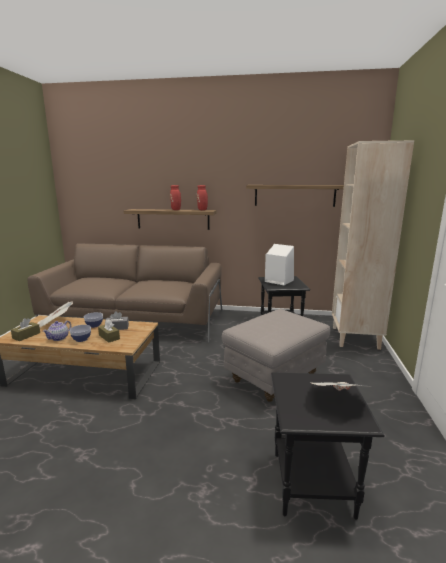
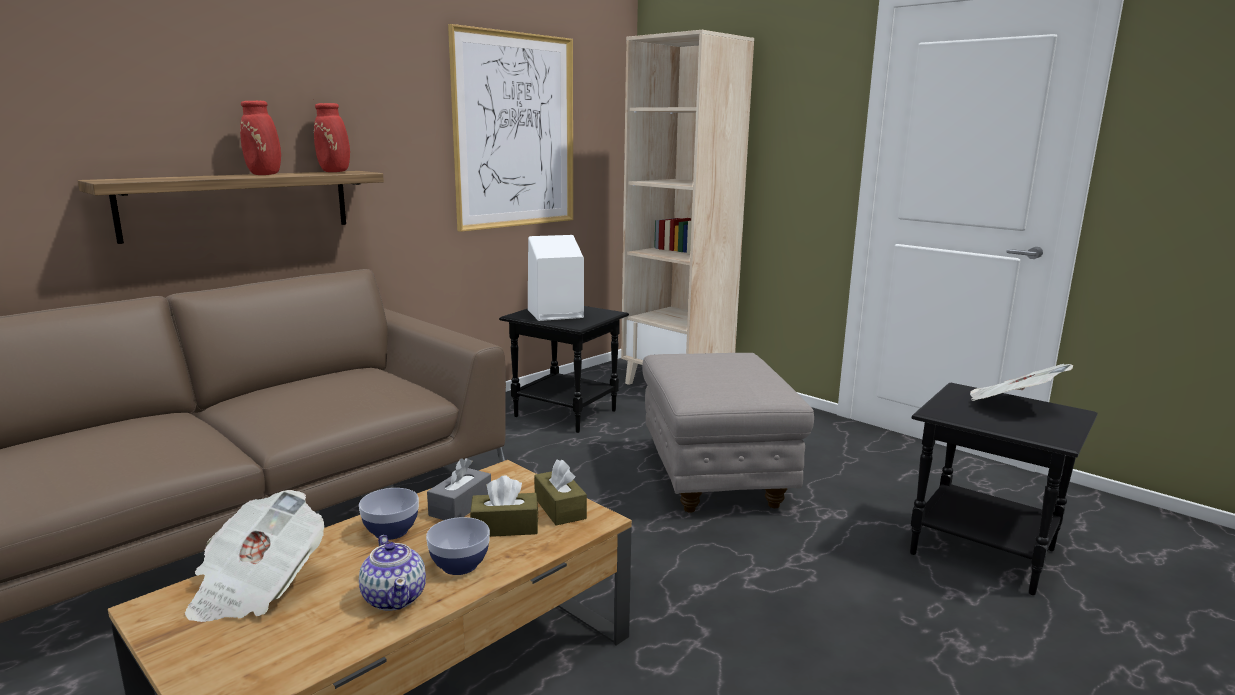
camera: 55 degrees left, 0 degrees up
(26, 335) = (271, 655): brown tissue box -> brown tissue box (560, 508)
(294, 195) = (515, 131): shelf -> picture

